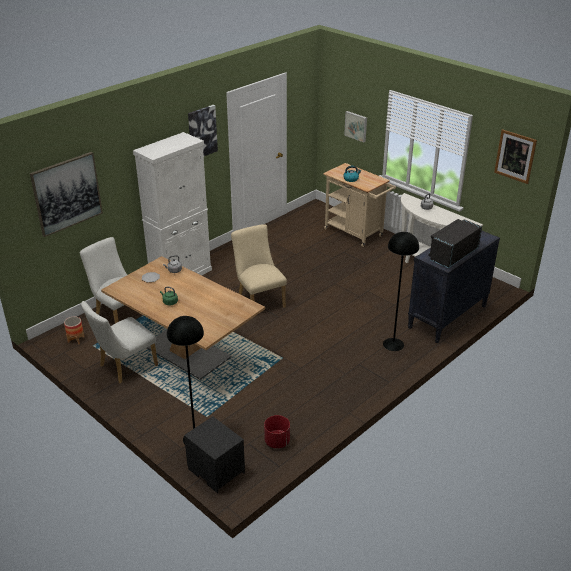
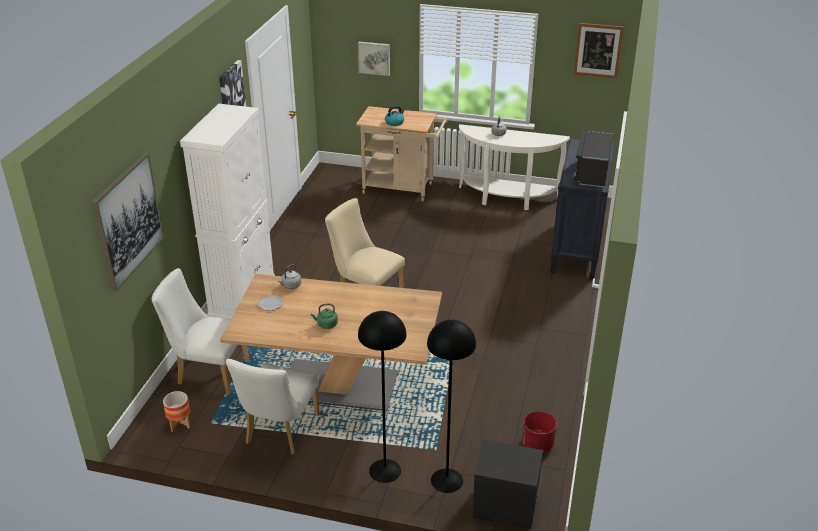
camera: 30 degrees left, 0 degrees up
(393, 344) = (553, 295): black floor lamp -> black floor lamp (385, 470)

